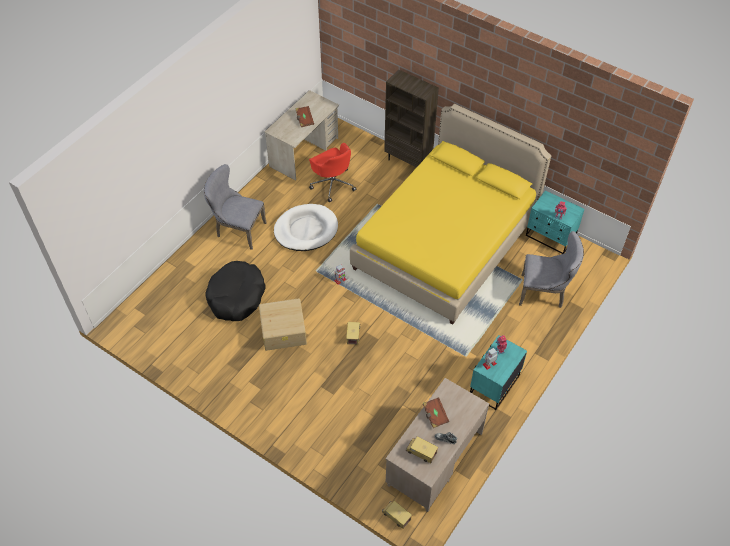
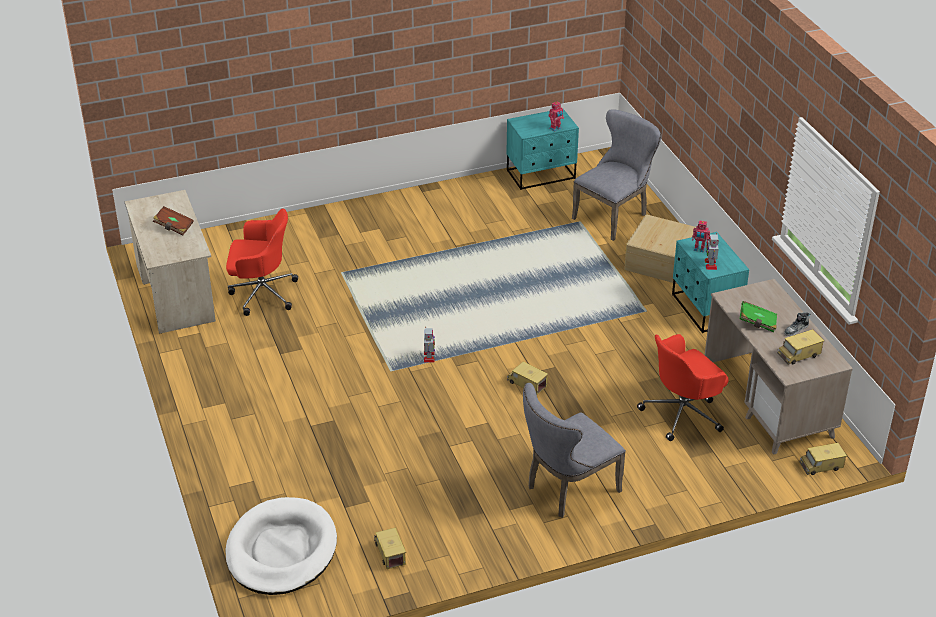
camera: 55 degrees left, 15 degrees down
(183, 349) = (390, 553): none -> toy truck
(236, 296) = (354, 461): black dog bed -> none
(238, 230) = (237, 411): grey chair -> grey chair (567, 490)
(284, 330) = (458, 441): beige storage box -> beige storage box (661, 261)
(306, 230) = (312, 349): white dog bed -> white dog bed (281, 550)
(387, 421) = (683, 413): none -> red office chair
(408, 162) = (304, 218): brown bookcase -> none
(435, 415) = (757, 323): brown book -> green book
(445, 242) = (465, 249): yellow bed -> none

